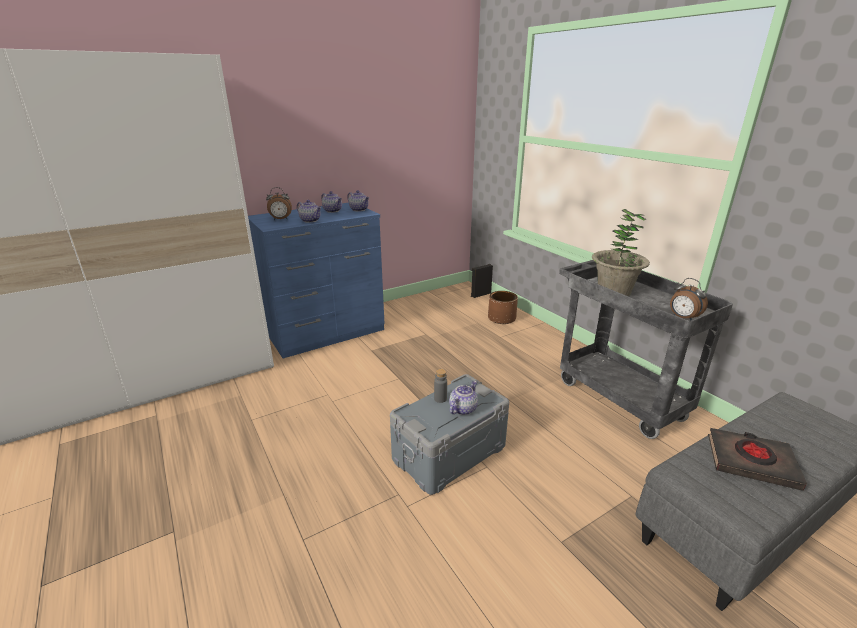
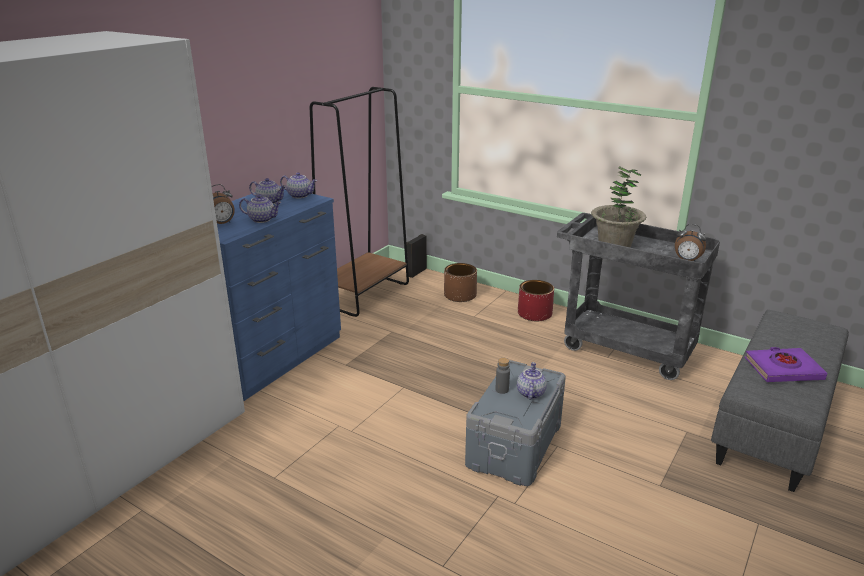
camera: 25 degrees left, 0 degrees up
(428, 303) = (364, 295): none -> clothes rack
(555, 346) = (534, 314): none -> red planter
(751, 462) = (783, 369): black book -> purple book

